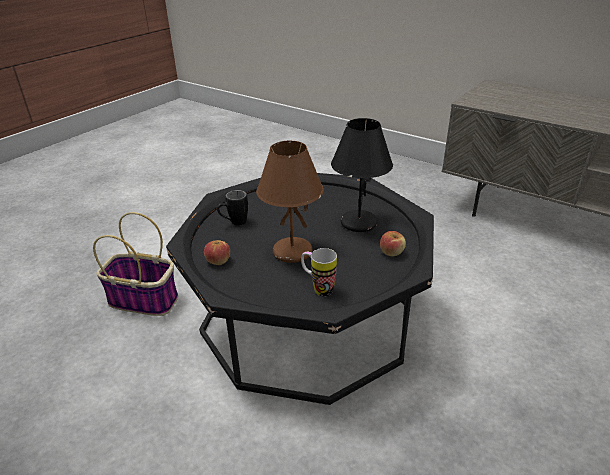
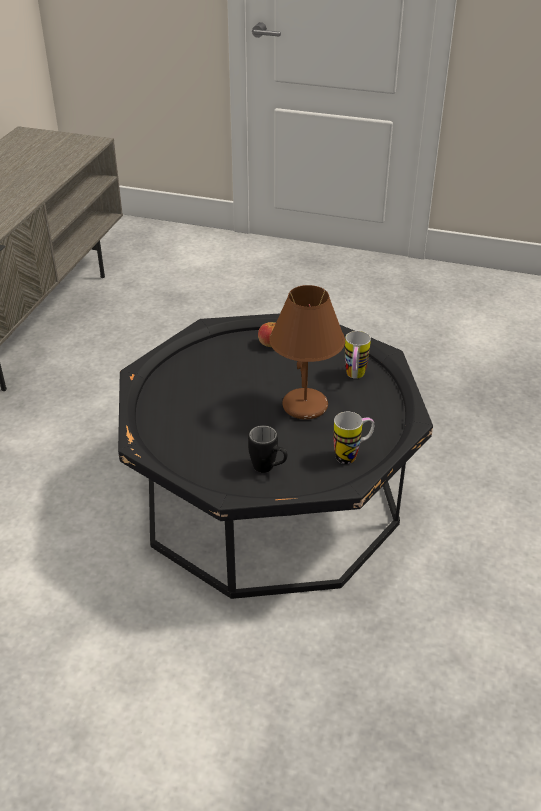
camera: 110 degrees left, 5 degrees up
(145, 300) = (310, 683): basket -> none
(218, 261) = (352, 456): apple -> mug
(358, 222) = (223, 372): black table lamp -> none

